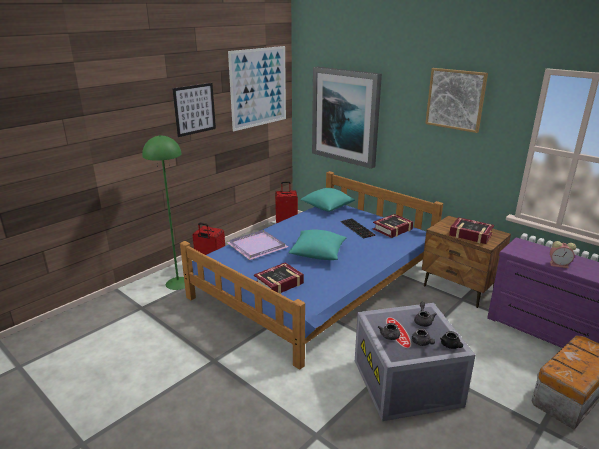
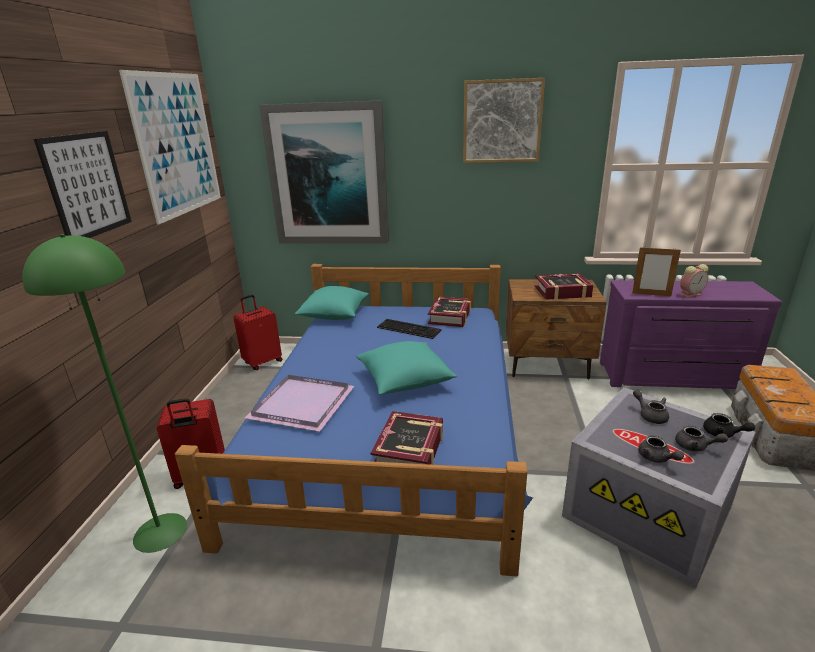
camera: 35 degrees left, 0 degrees up
(526, 255) = (651, 294): none -> picture frame

